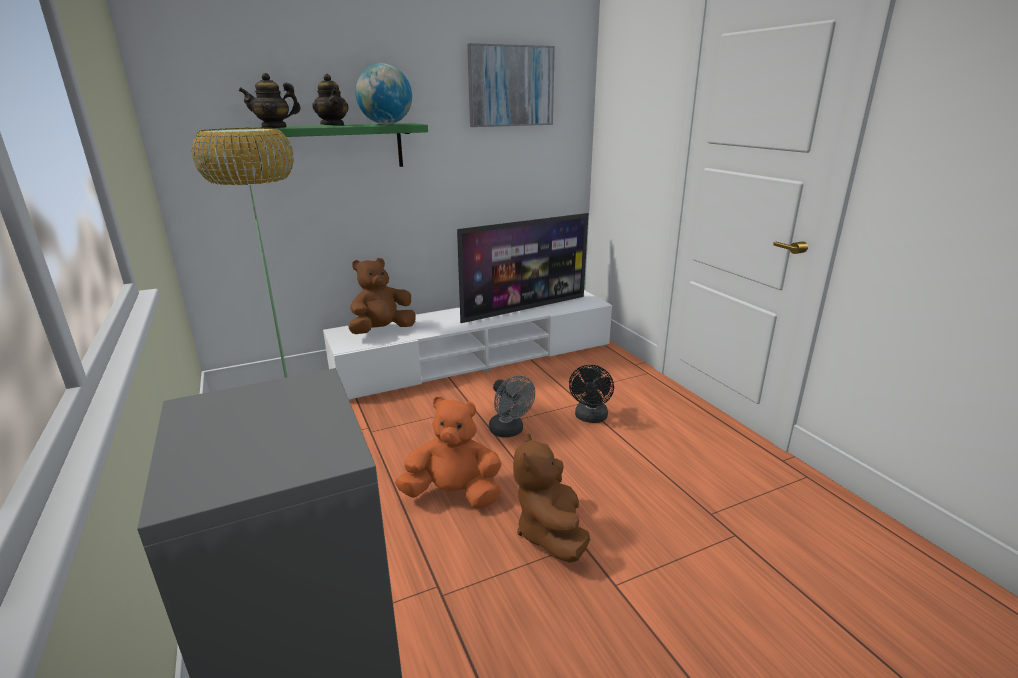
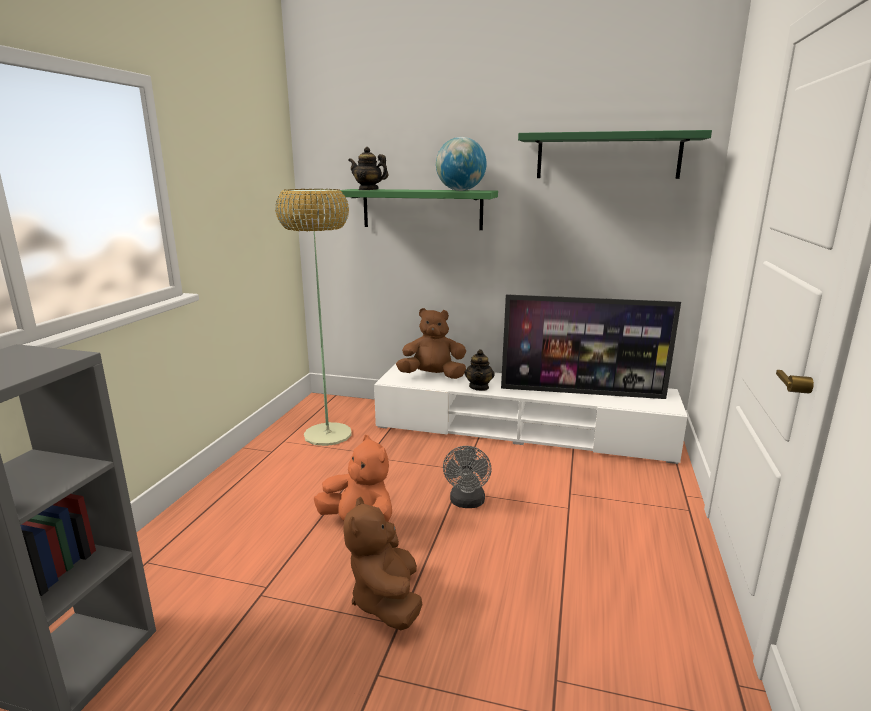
camera: 40 degrees right, 5 degrees down
(333, 125) = (417, 190): teapot -> teapot (479, 387)
(511, 86) = (607, 156): picture -> green shelf
(550, 533) = (386, 600): brown plush toy -> brown plush toy turned 45 degrees counterclockwise
(590, 418) = (558, 525): black fan -> none

